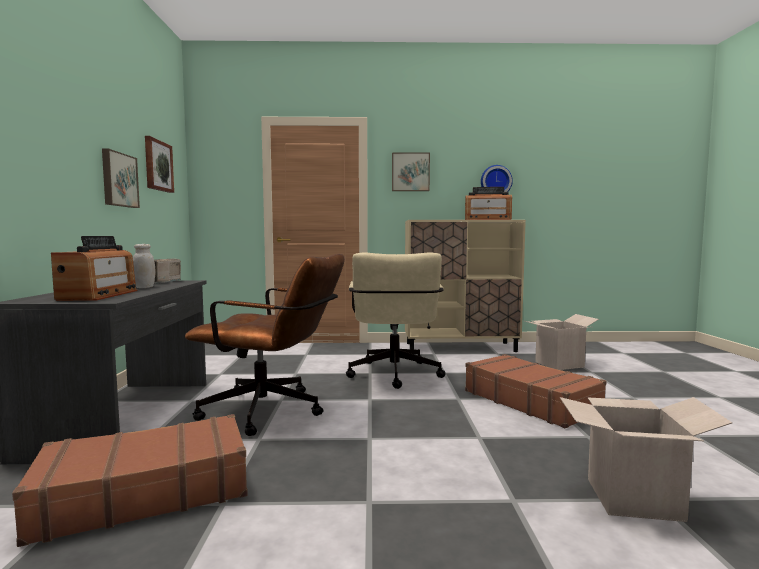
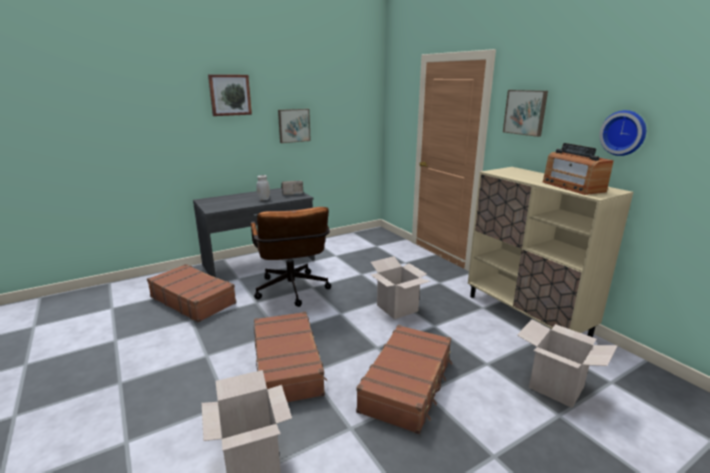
camera: 60 degrees right, 15 degrees up
(99, 295) = (228, 203): radio -> none
(158, 166) = (340, 106): picture -> picture (230, 95)
(394, 376) = (397, 308): beige office chair -> cardboard box
(452, 446) = (288, 365): none -> brown suitcase

